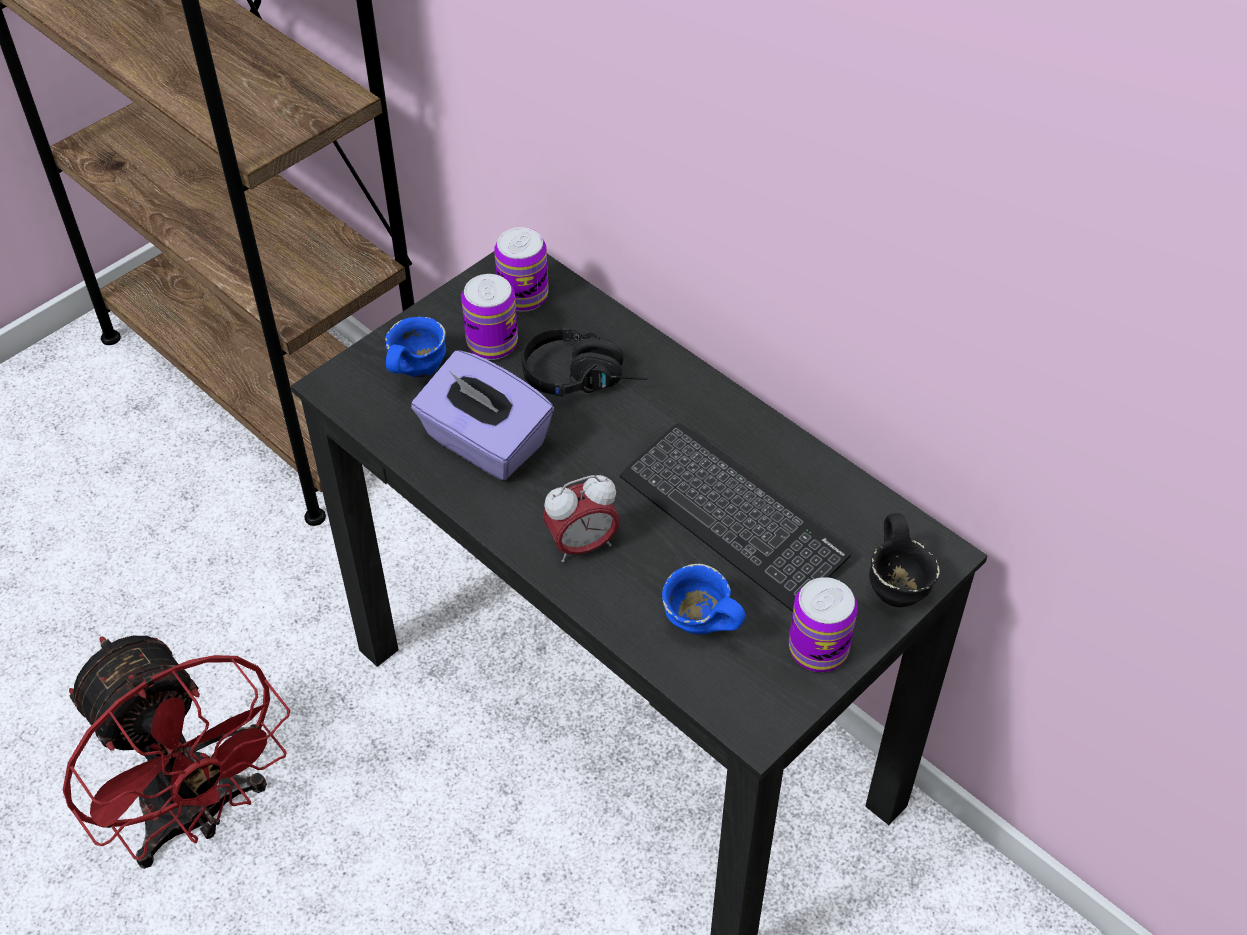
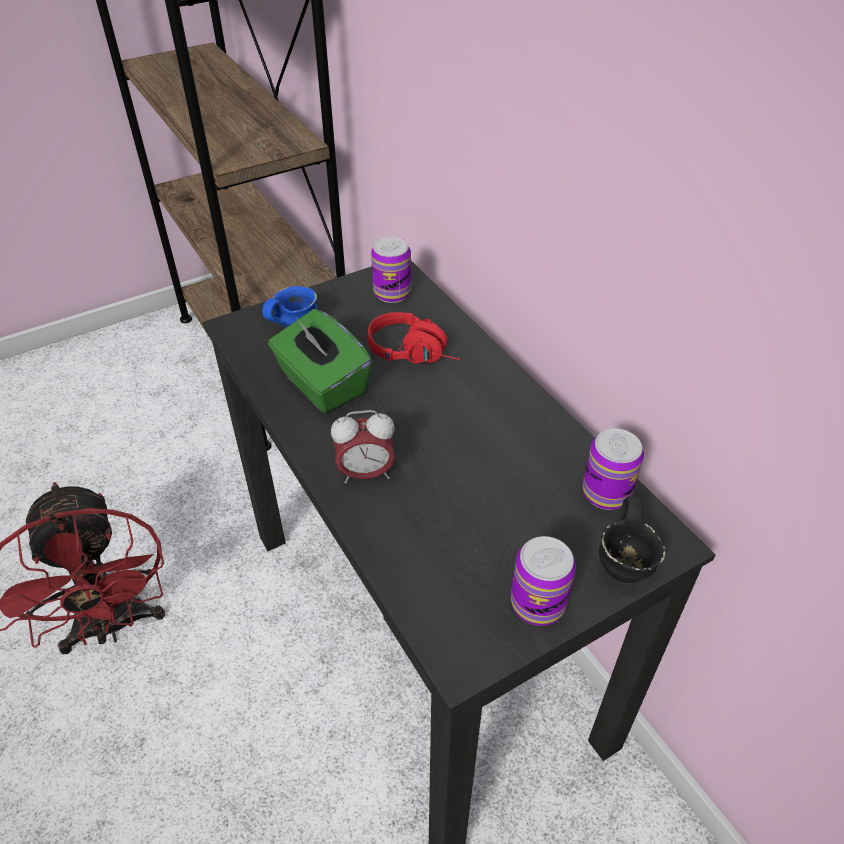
camera: 15 degrees right, 5 degrees down
(484, 443) = (322, 384): purple tissue box -> green tissue box
(492, 343) = (357, 319): can -> can (606, 493)
(585, 377) = (416, 353): black headphones -> red headphones
(698, 628) = (437, 561): blue mug -> none
(733, 518) = (497, 477): keyboard -> none

